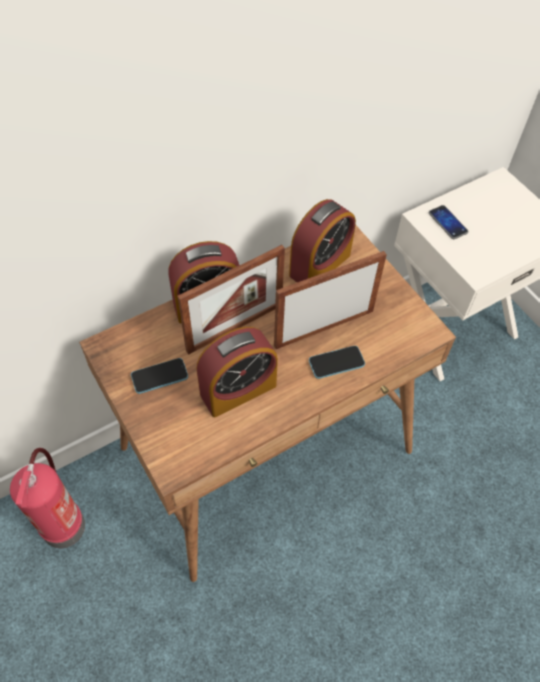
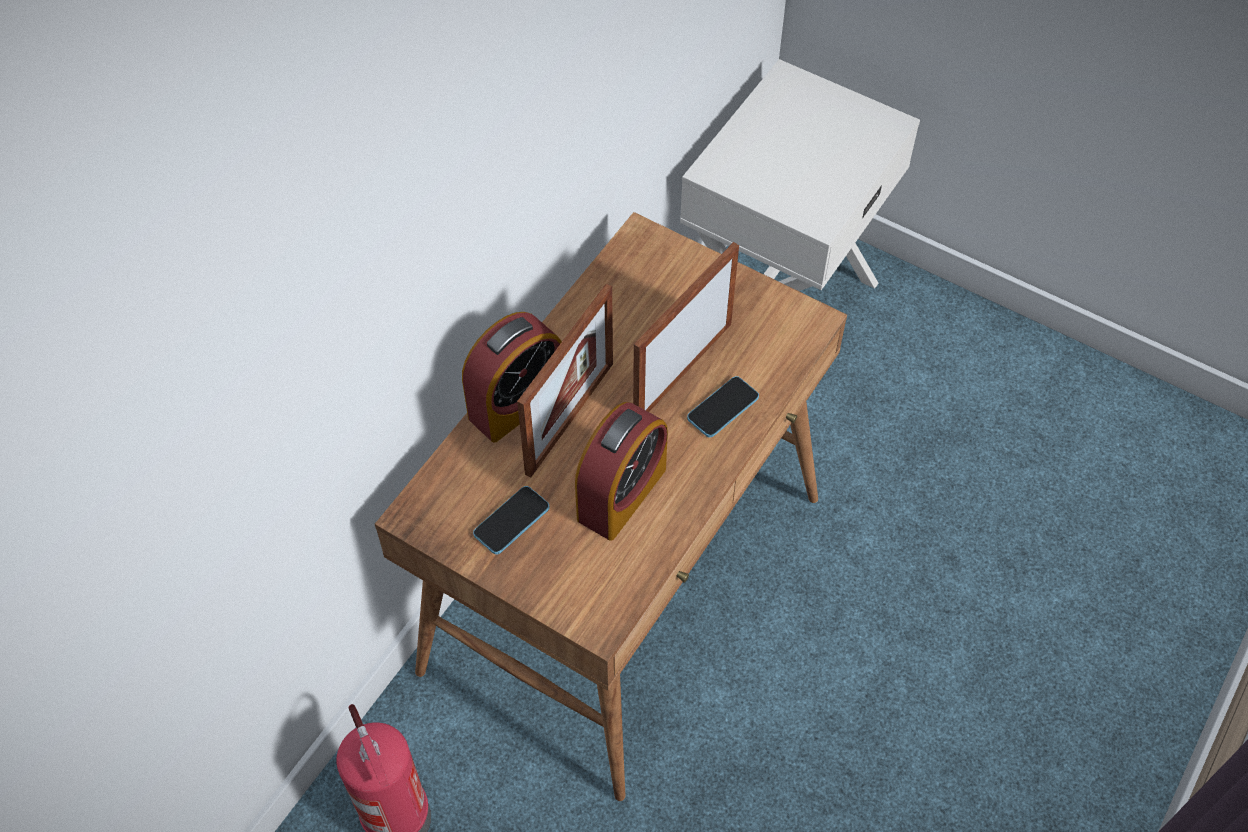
camera: 25 degrees left, 0 degrees up
(320, 265) = (630, 291): alarm clock -> none
(447, 223) = (748, 166): phone -> none

